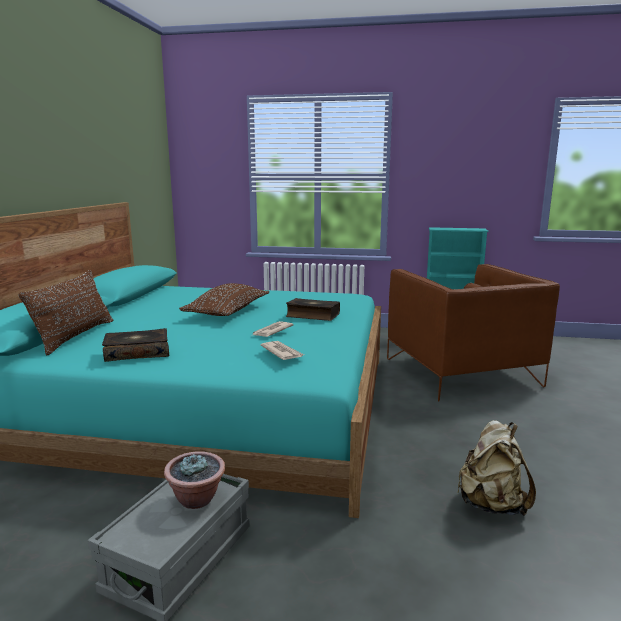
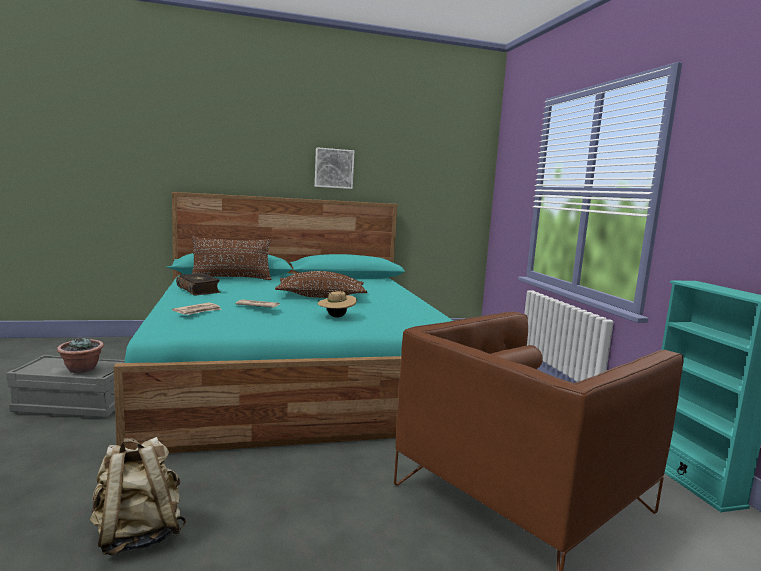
camera: 65 degrees right, 5 degrees down
(72, 165) = (334, 168): none -> picture
(312, 316) = (336, 317): book -> beige hat

